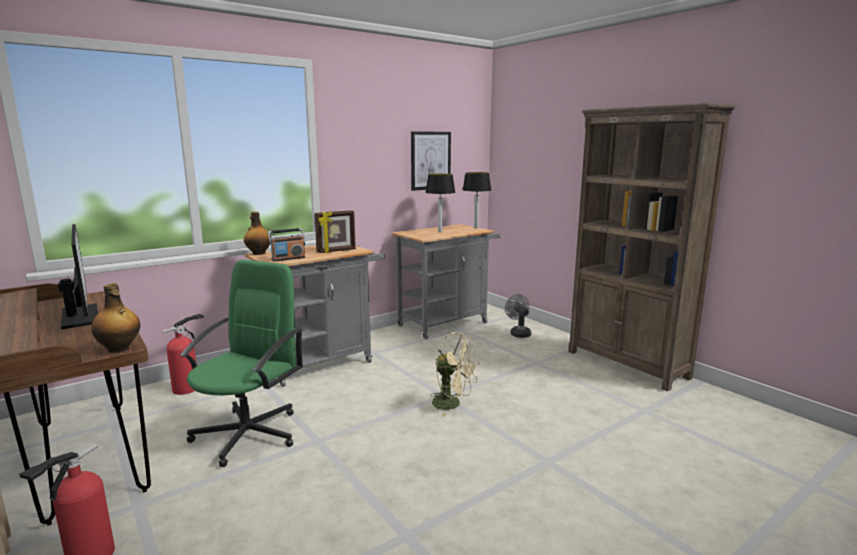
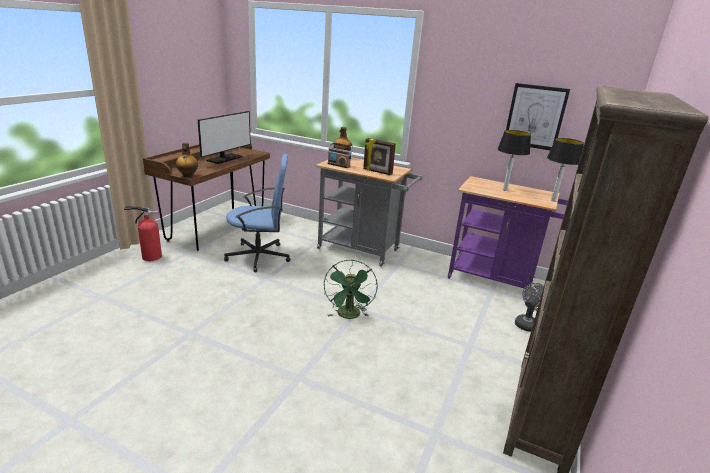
camera: 60 degrees right, 10 degrees up
(188, 388) = (293, 224): fire extinguisher -> none
(249, 434) = (259, 257): green office chair -> blue office chair
(447, 323) = (496, 280): grey cart -> purple cart
(452, 404) = (349, 316): beige fan -> green fan

